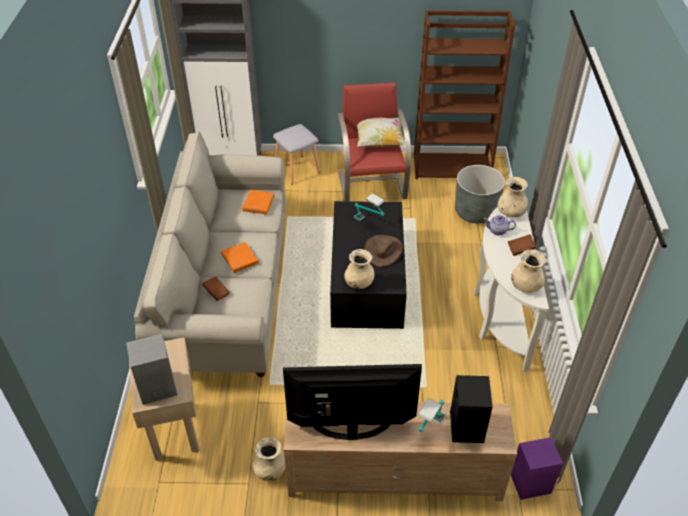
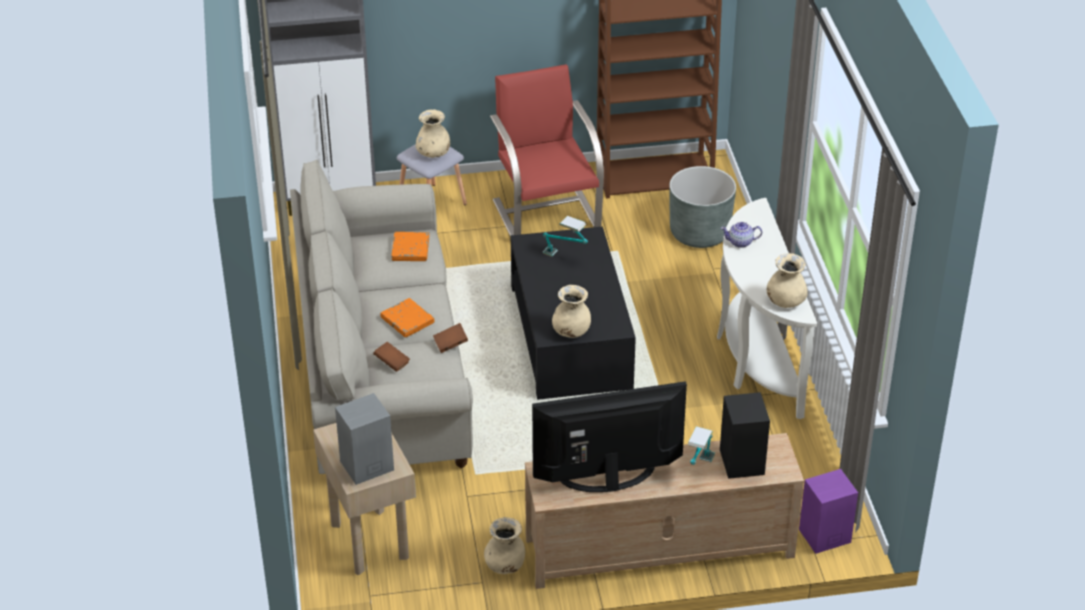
camera: 10 degrees left, 5 degrees down
(379, 141) = (553, 149): pillow -> none
(383, 251) = (592, 290): brown hat -> none
(510, 213) = (753, 219): beige vase -> beige vase (433, 153)
(520, 249) = (772, 261): brown book -> brown book (450, 344)

